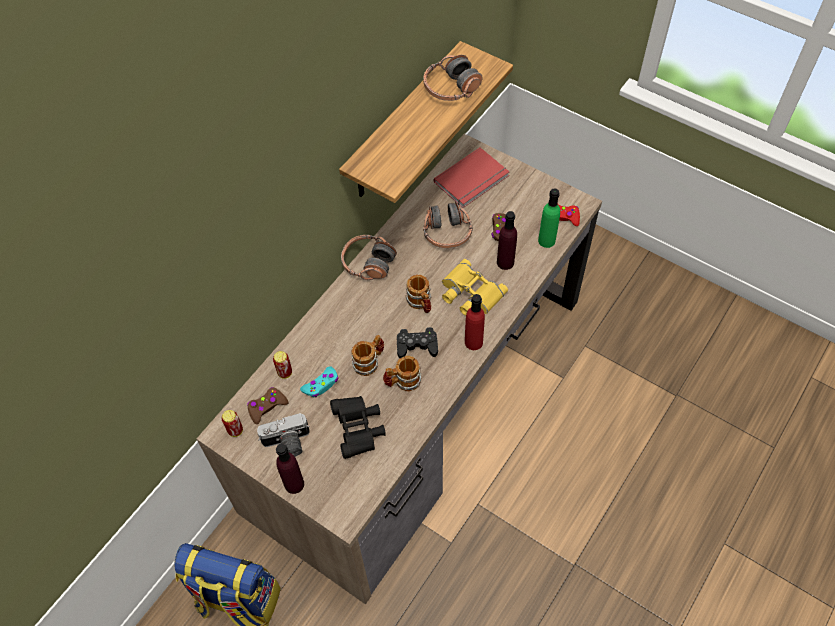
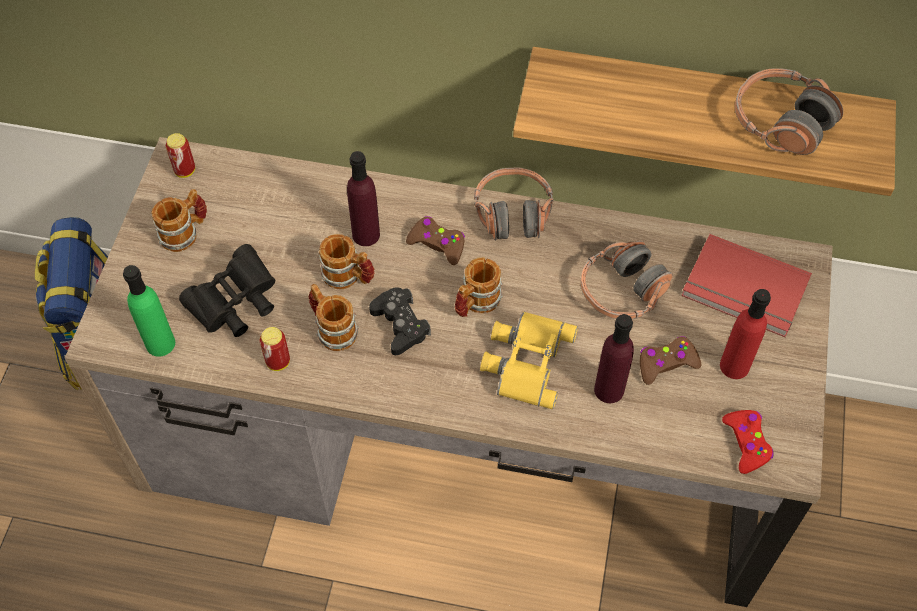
camera: 65 degrees right, 0 degrees up
(267, 407) = (231, 189): brown game controller -> brown game controller (437, 244)
(285, 372) = (290, 188): can -> can (278, 362)
(287, 444) = (185, 232): camera -> mug
(294, 484) = (130, 263): purple bottle -> purple bottle (366, 234)
(321, 385) = (288, 235): turquoise game controller -> none
(473, 342) = (440, 396): red bottle -> red bottle (734, 366)
(546, 240) = (685, 436): green bottle -> green bottle (160, 343)

